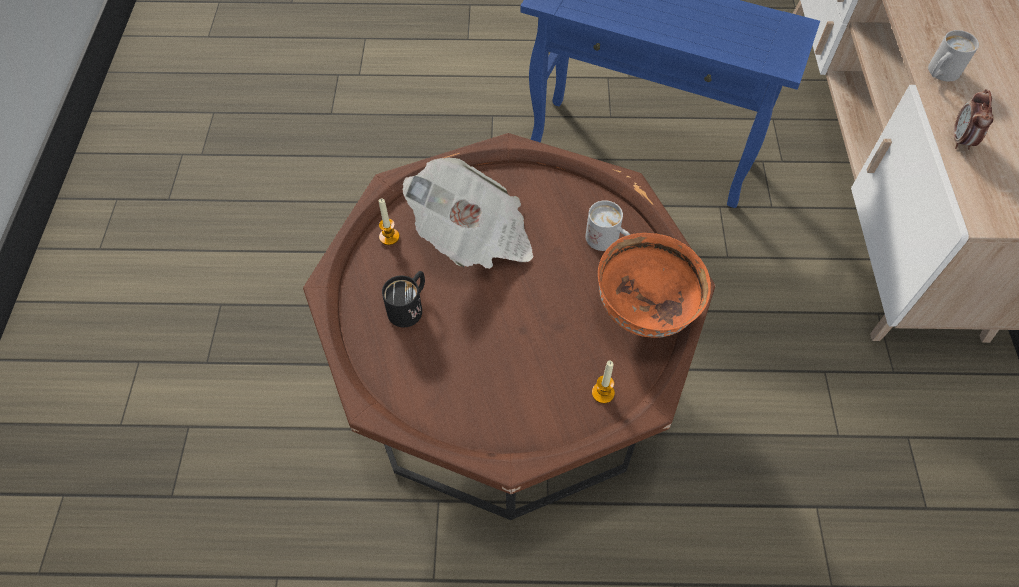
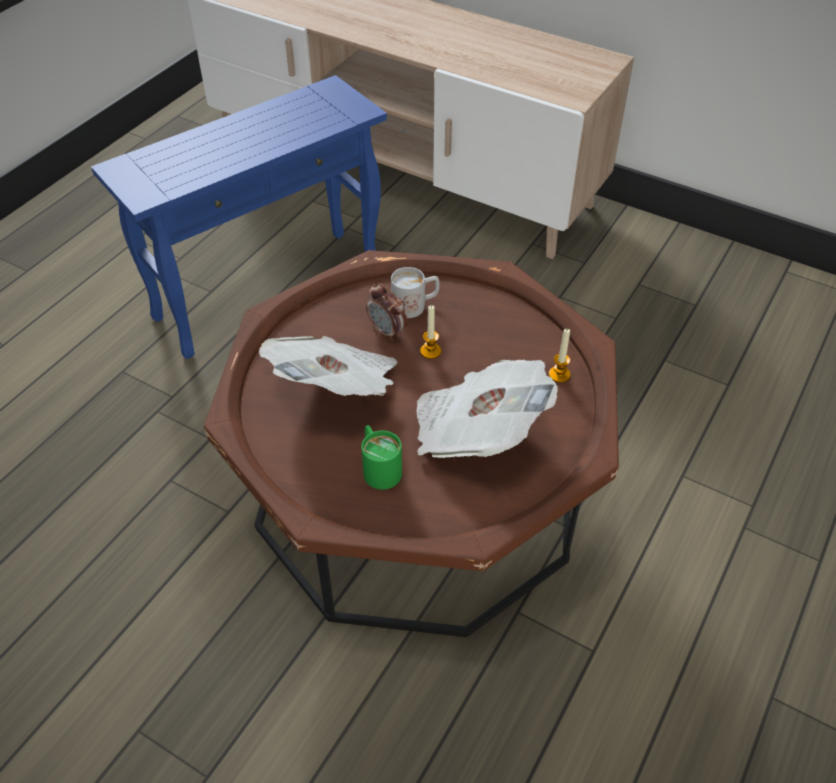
camera: 60 degrees left, 10 degrees down
(389, 237) = (285, 450): candle -> candle (430, 351)
(410, 306) = (379, 467): black mug -> green mug
(491, 357) = (477, 431): none -> newspaper
(645, 311) = (502, 314): orange bowl -> none
(939, 74) = (438, 54): white mug -> none
(960, 140) = (503, 75): alarm clock -> alarm clock (387, 331)

